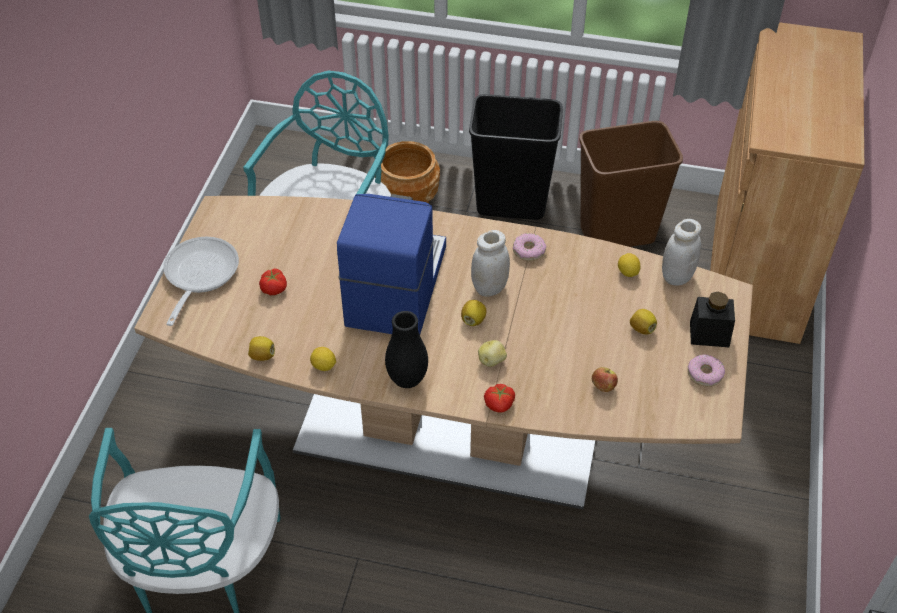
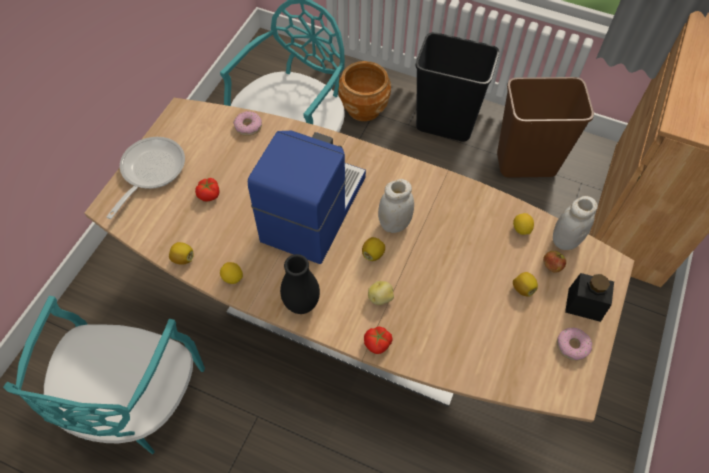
camera: 10 degrees right, 10 degrees up
(529, 251) = (437, 193): donut -> donut (248, 126)
(603, 386) = (475, 342): apple -> apple (551, 266)

